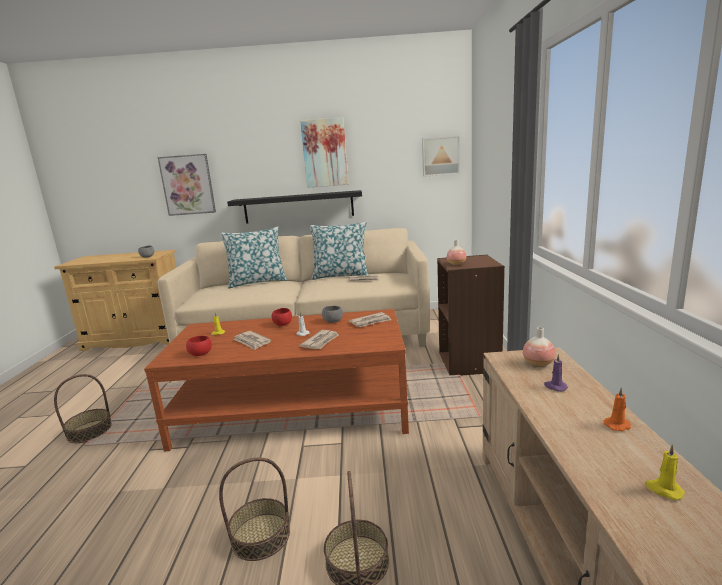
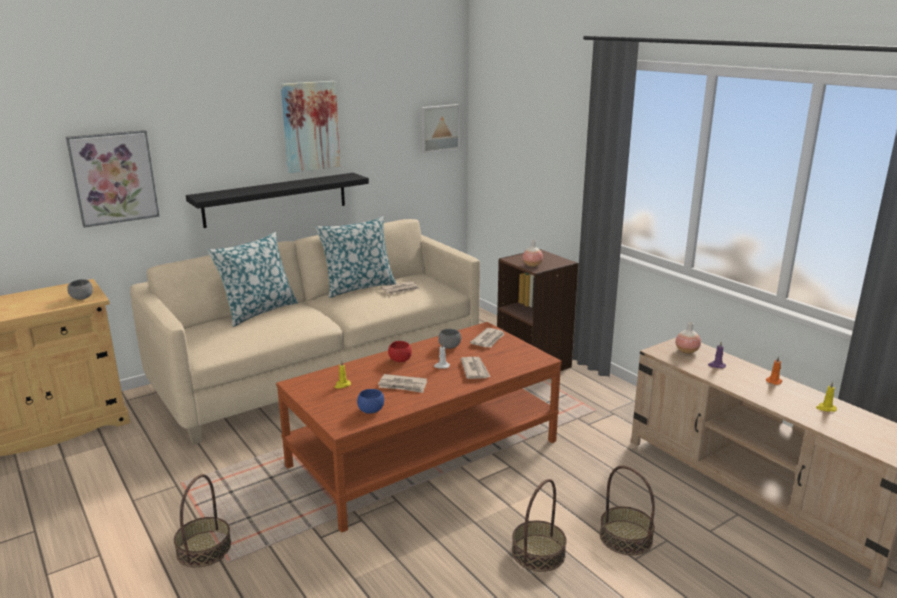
camera: 35 degrees left, 5 degrees up
(200, 354) = (371, 410): red bowl -> blue bowl

